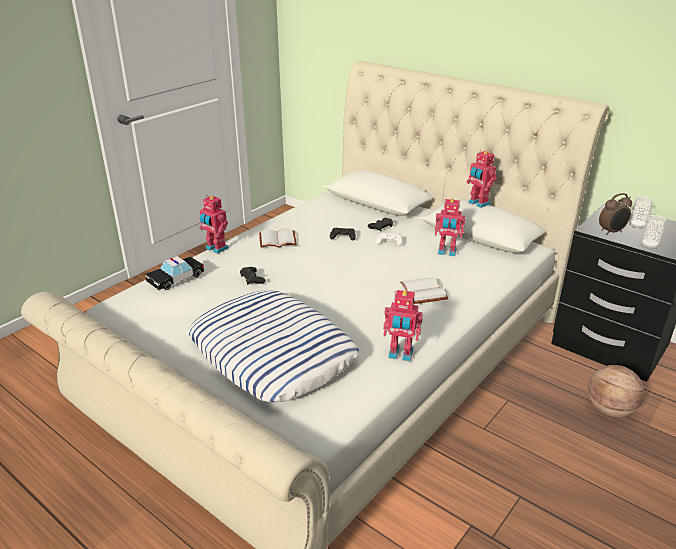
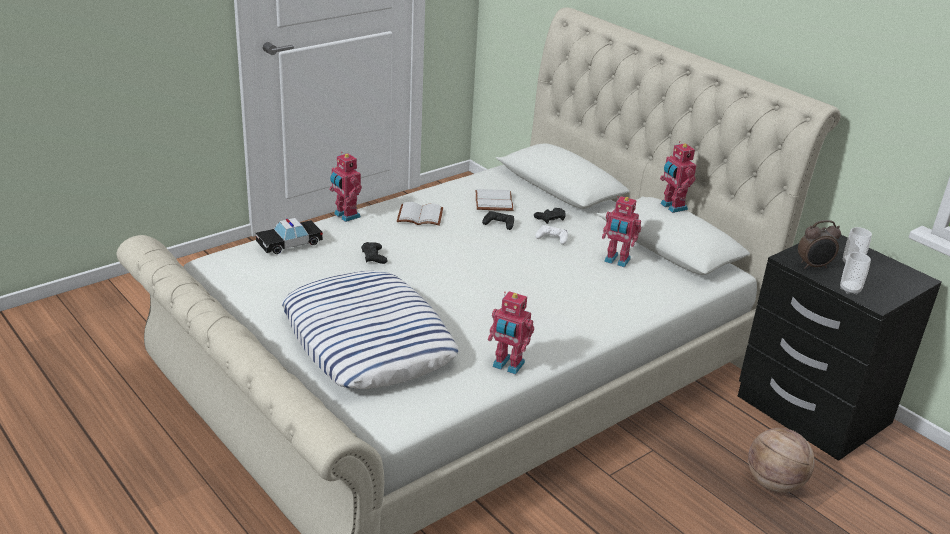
camera: 10 degrees right, 0 degrees up
(425, 292) = (567, 303): white book -> white book (495, 202)

